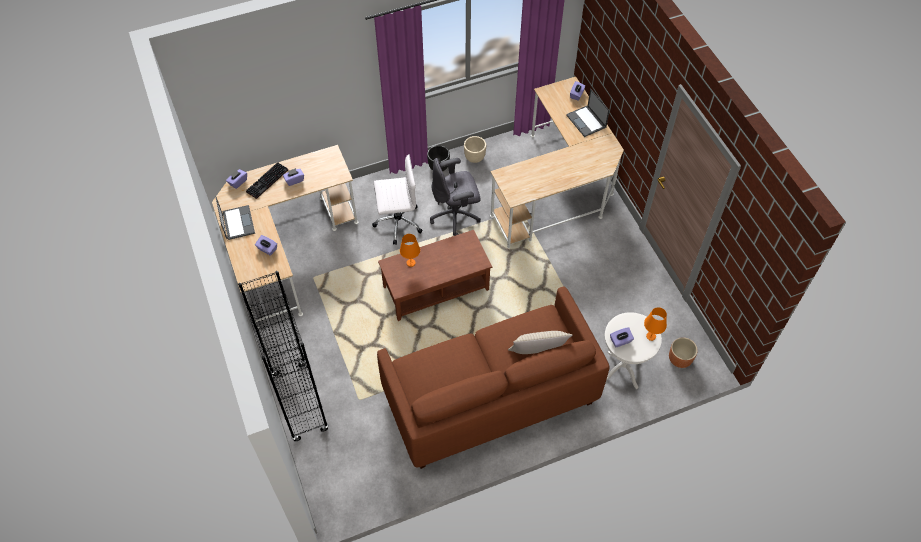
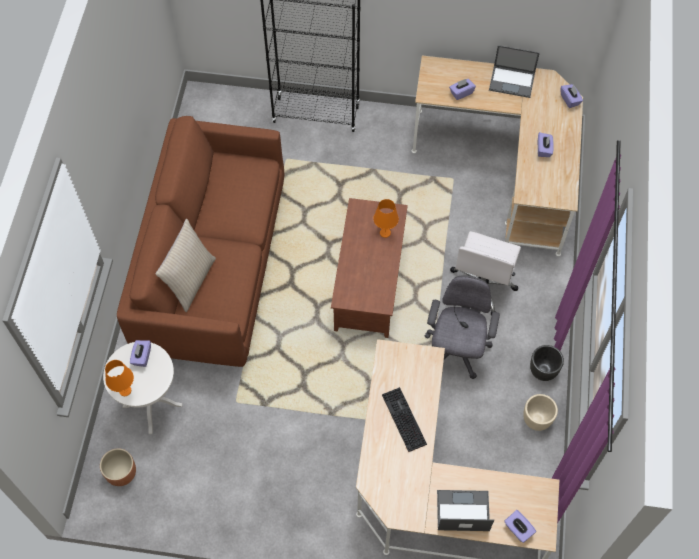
camera: 120 degrees right, 5 degrees up
(267, 182) = (555, 125): keyboard -> keyboard (402, 419)

